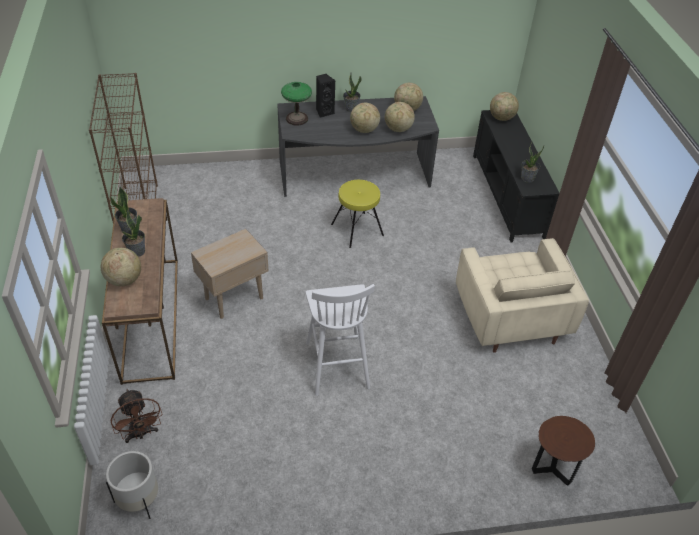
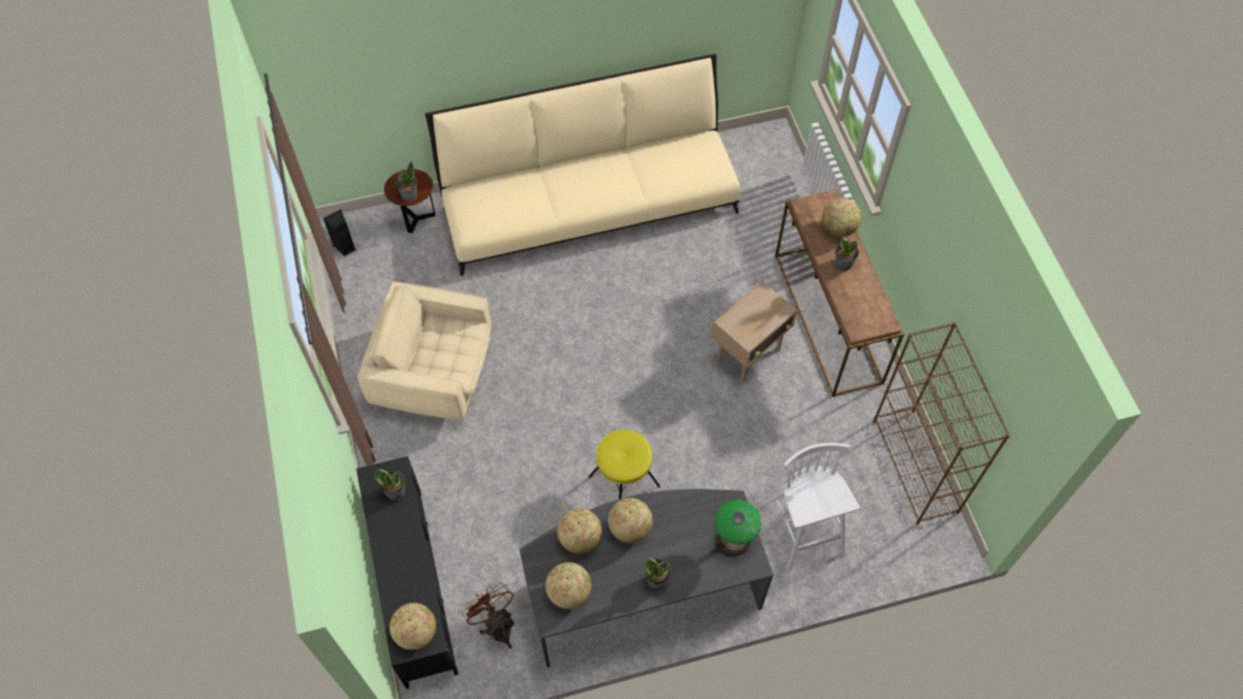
camera: 175 degrees right, 15 degrees up
(129, 229) = (866, 291): potted plant -> potted plant (409, 194)
(139, 500) = (761, 156): white planter -> none
(141, 434) = (783, 204): brown fan -> brown fan (497, 625)
(324, 112) = (696, 563): black speaker -> black speaker (345, 247)
(336, 364) = (621, 292): white stool -> white stool (802, 531)
(356, 462) = (589, 204): none -> beige sofa
(509, 316) = (435, 373): beige armchair -> beige armchair turned 60 degrees counterclockwise

